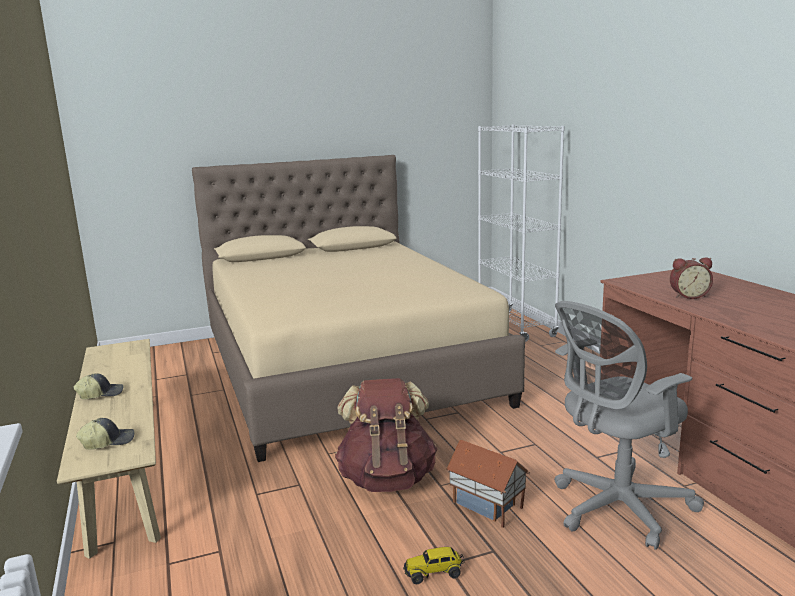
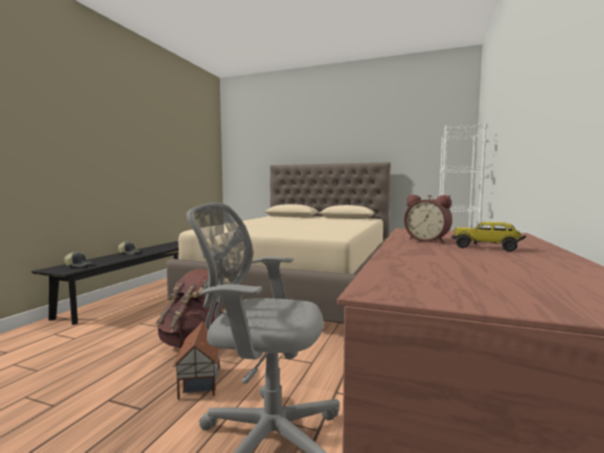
camera: 40 degrees right, 10 degrees down
(125, 465) = (136, 295): beige bench -> black bench
(434, 573) = (93, 400): toy truck -> toy truck (486, 248)

